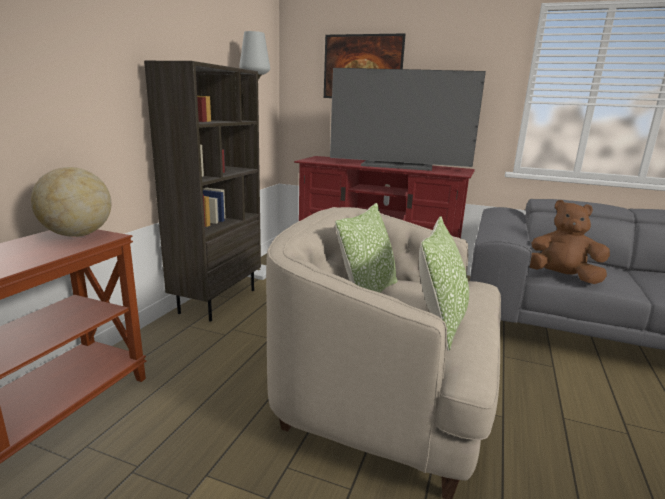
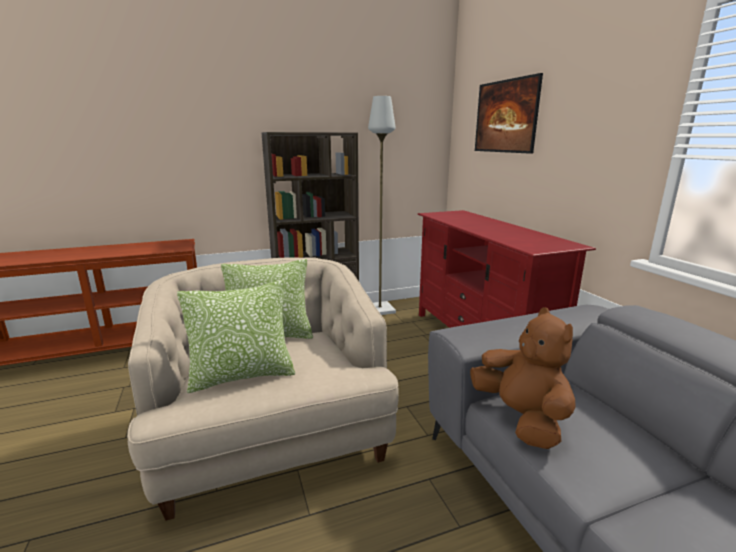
camera: 50 degrees right, 0 degrees up
(77, 235) = (176, 244): globe -> none
(398, 166) = (498, 230): television -> none

